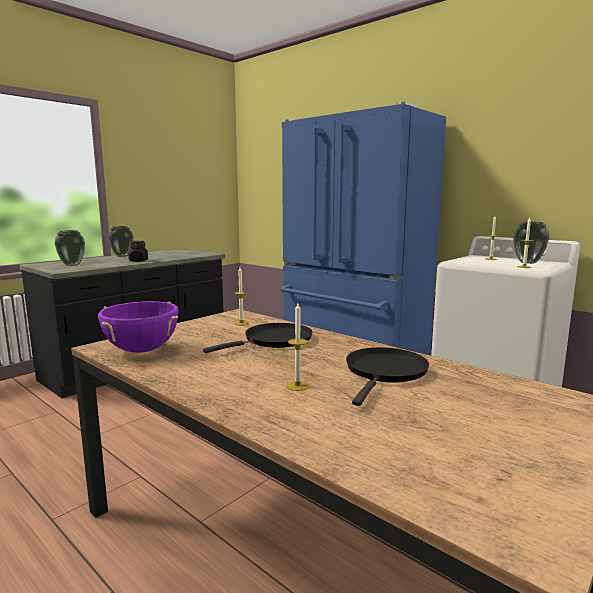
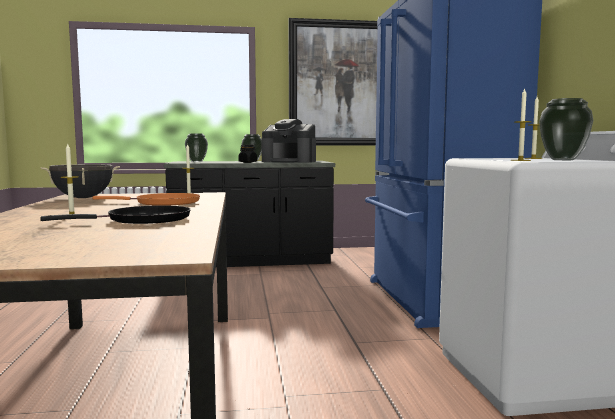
camera: 40 degrees right, 5 degrees down
(142, 350) = (83, 198): purple cooking pot -> black cooking pot
(170, 254) = (289, 161): none -> coffee machine
(183, 169) = (336, 84): none -> picture
(274, 340) = (163, 203): black frying pan -> orange frying pan

